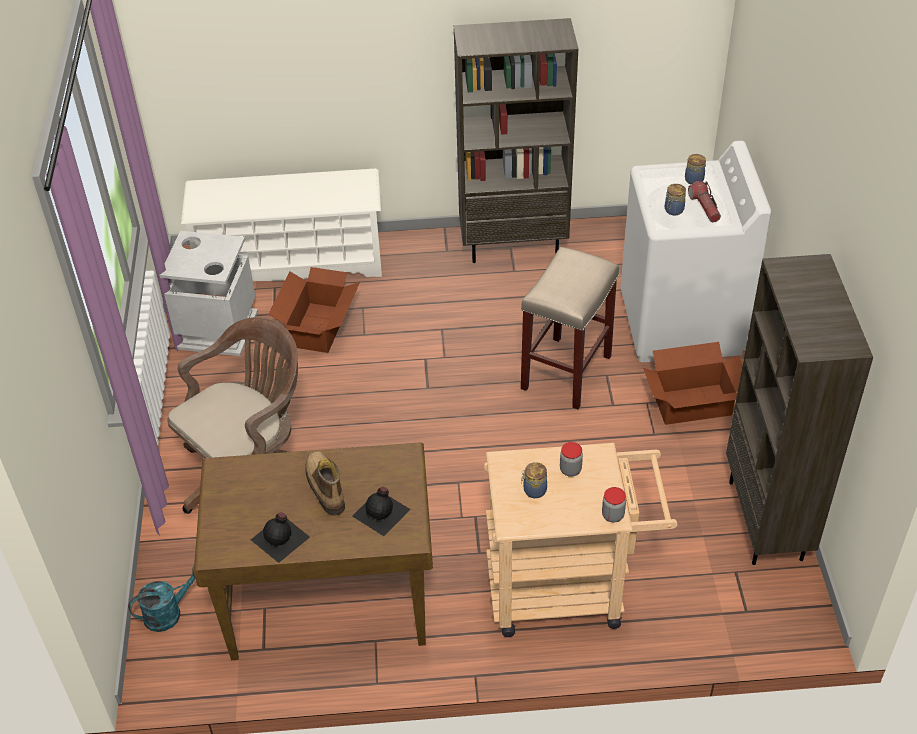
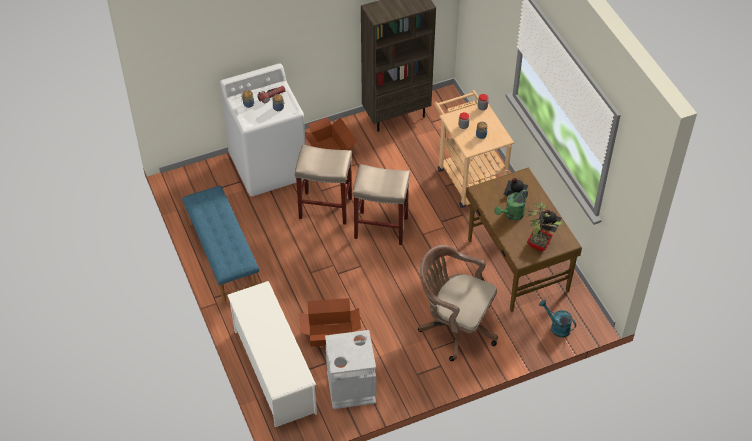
camera: 110 degrees left, 5 degrees up
(237, 506) = (539, 244): none -> potted plant
(324, 487) = (511, 215): boot -> green watering can
(495, 430) = (380, 228): none -> beige stool
(514, 245) = (222, 257): brown bookcase -> blue bench

